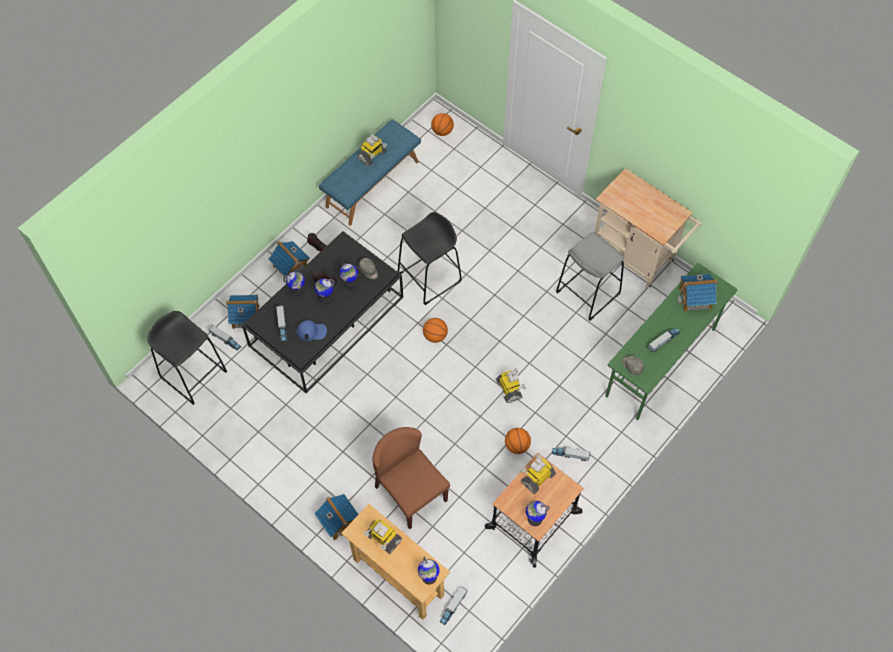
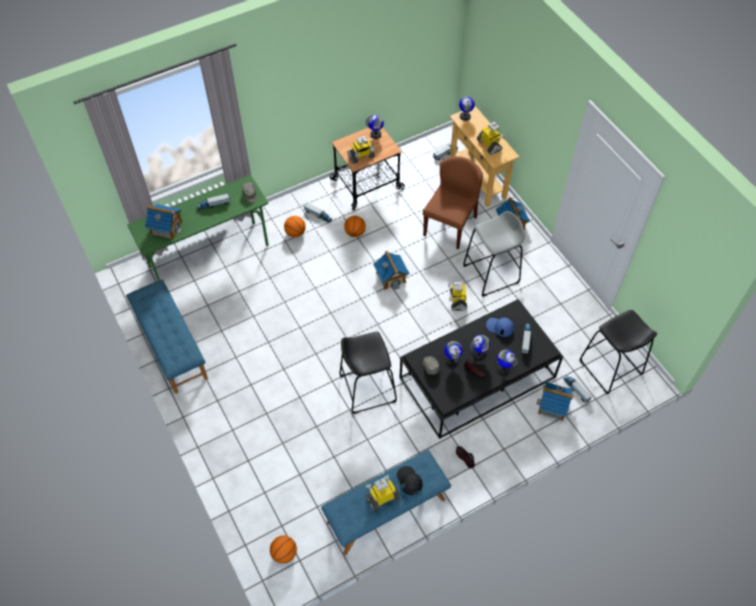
camera: 160 degrees left, 5 degrees down
(290, 266) = (498, 443): toy house -> toy house (391, 277)
(354, 174) = (409, 480): none -> black cap
(410, 493) = (450, 225): brown chair -> brown chair turned 135 degrees counterclockwise
(435, 336) = (384, 334): basketball -> basketball (295, 233)
(509, 389) = (341, 273): toy robot -> toy robot (457, 300)
(587, 293) = (233, 329): grey stool -> grey stool (491, 274)
(636, 257) = (171, 346): beige cart -> blue bench

